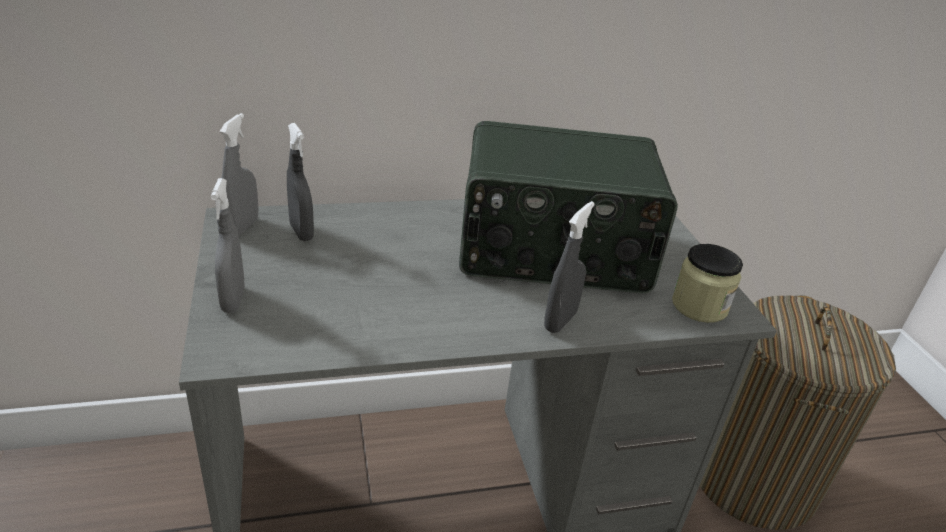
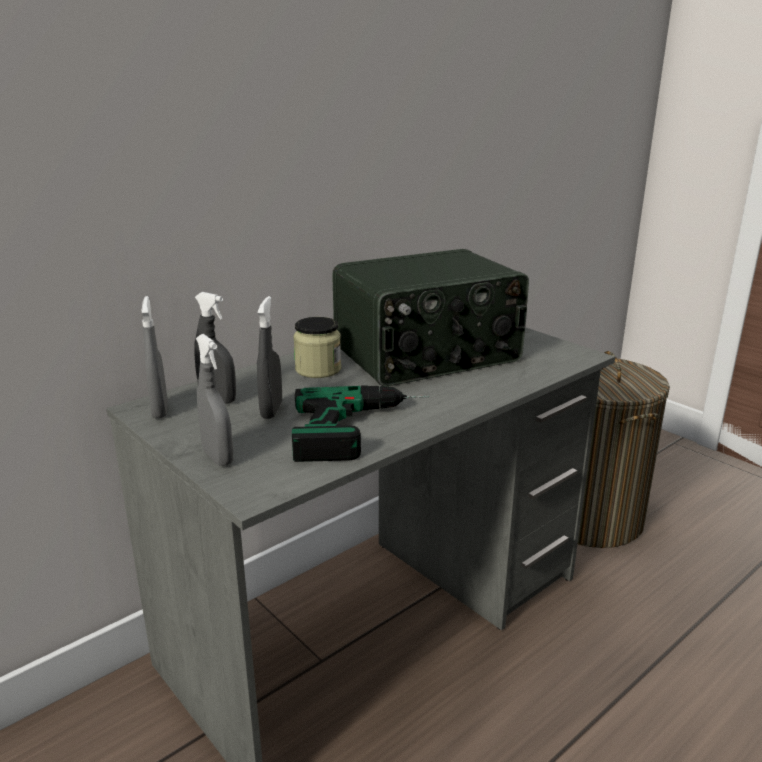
camera: 25 degrees left, 10 degrees down
(391, 321) = (364, 429): none -> power drill
(560, 321) = (481, 392): grey spray bottle -> grey spray bottle (271, 410)
(699, 306) = (557, 357): jar -> jar (318, 369)

